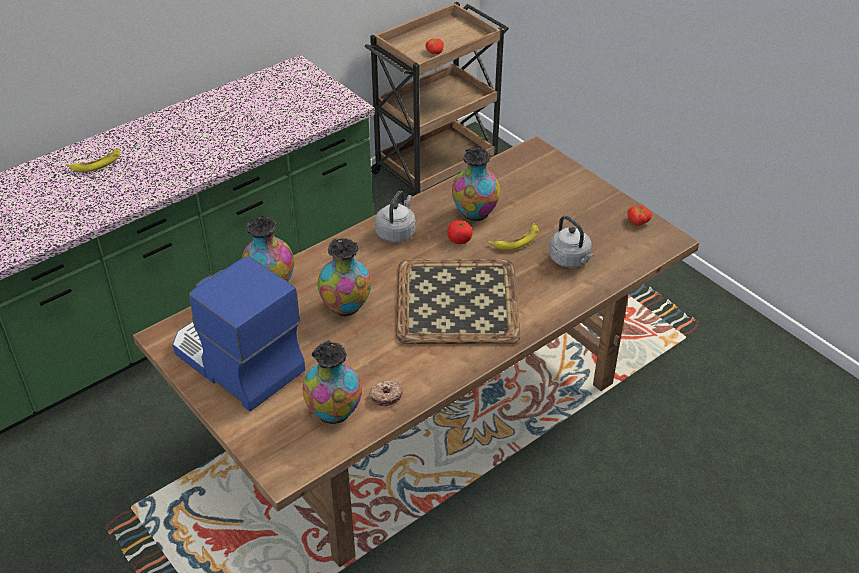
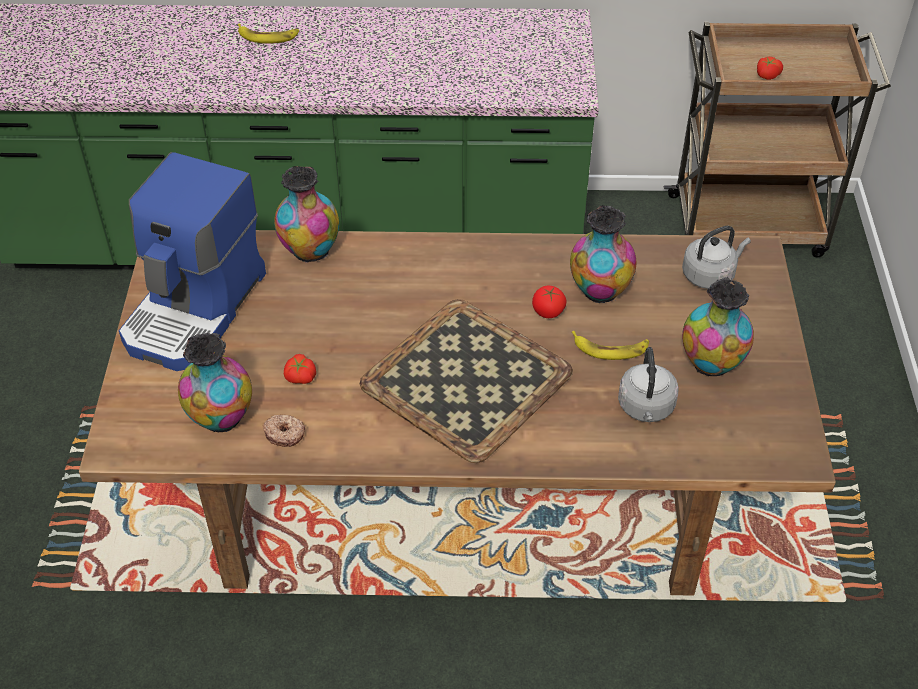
camera: 40 degrees right, 5 degrees up
(236, 362) = (196, 310): coffee machine -> coffee machine turned 150 degrees counterclockwise
(346, 307) = (352, 316): vase -> vase (711, 364)
(396, 232) = (492, 265): grey kettle -> grey kettle (710, 275)
(637, 222) = (783, 411): tomato -> tomato (300, 377)

